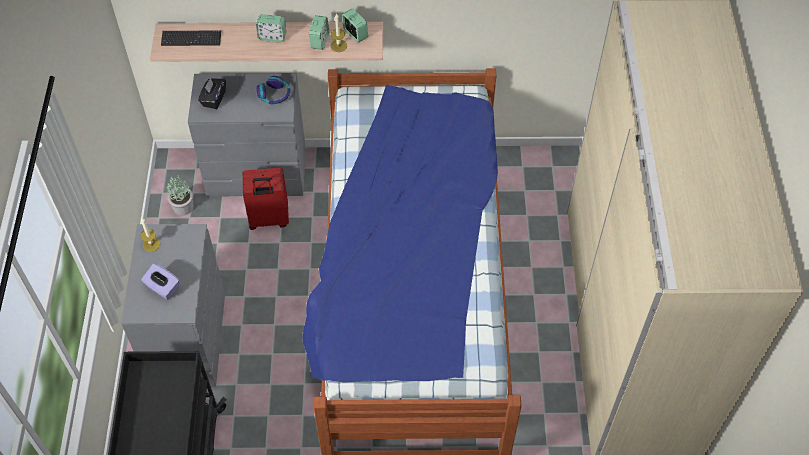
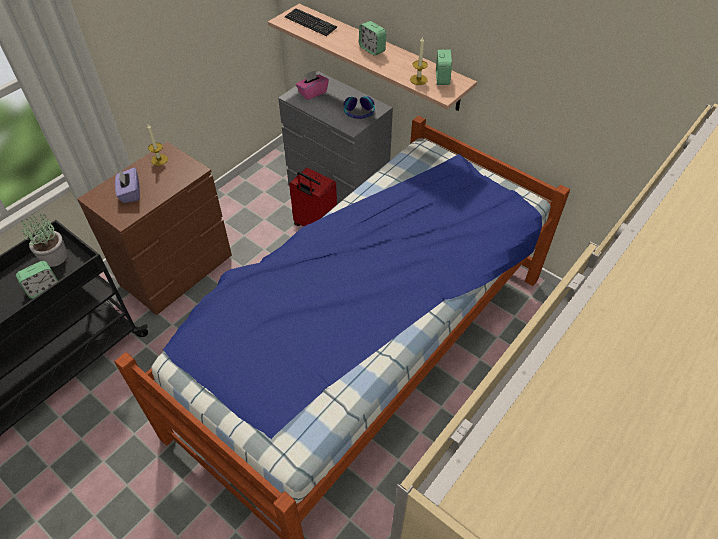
camera: 40 degrees right, 5 degrees down
(183, 207) = (267, 182): potted plant -> potted plant (54, 256)
(189, 339) = (177, 270): grey dresser -> brown dresser
(213, 99) = (312, 93): black tissue box -> pink tissue box
(319, 41) = (406, 69): alarm clock -> alarm clock (43, 288)

